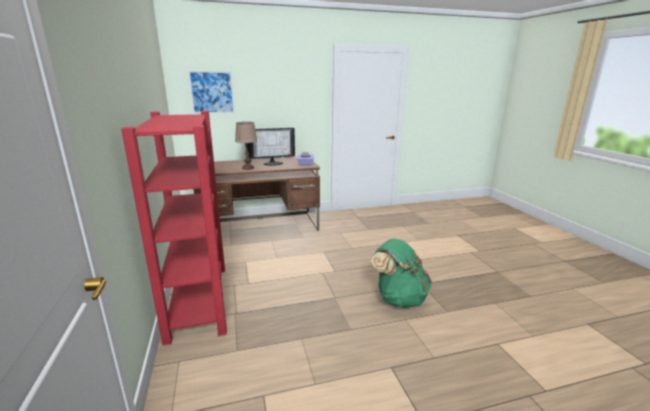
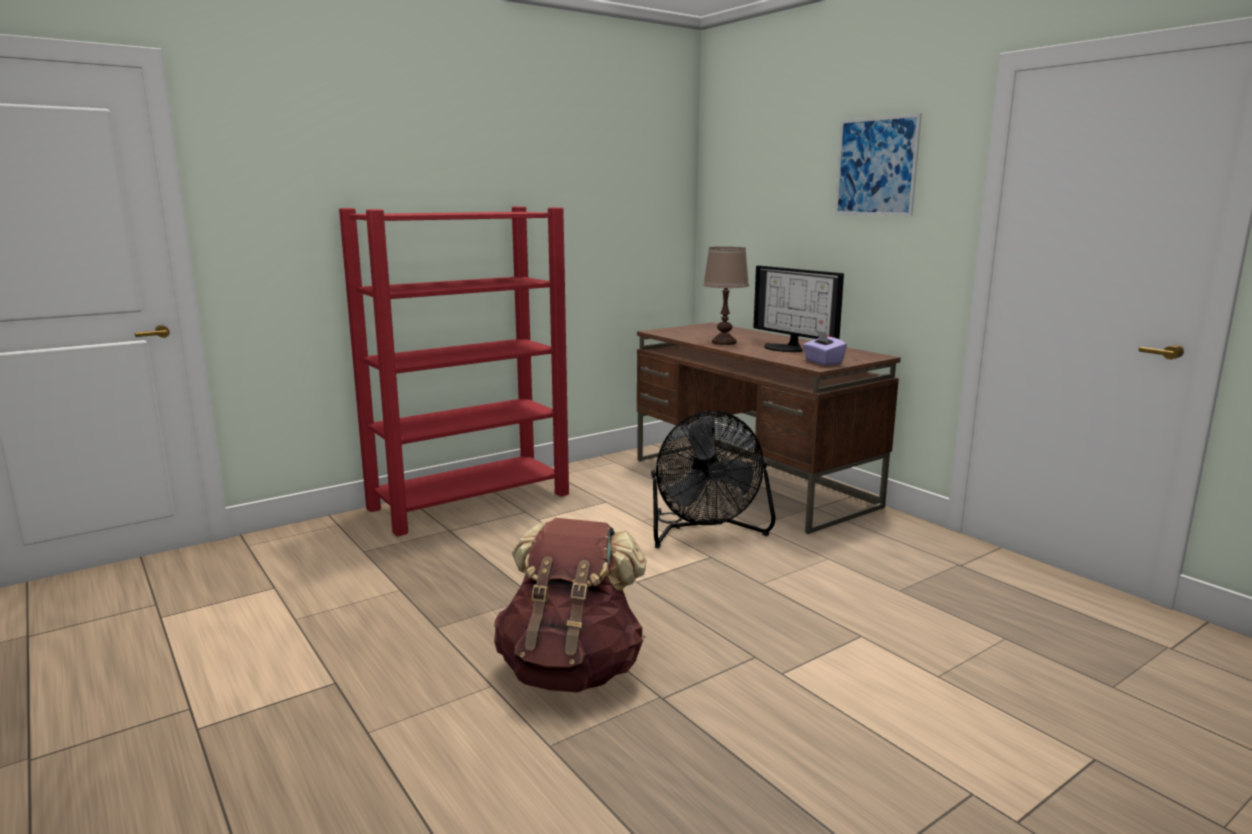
camera: 70 degrees right, 5 degrees down
(212, 92) = (751, 190): picture -> picture (876, 166)
(300, 248) = (700, 532): none -> black fan
(399, 298) = (571, 670): green backpack -> brown backpack

